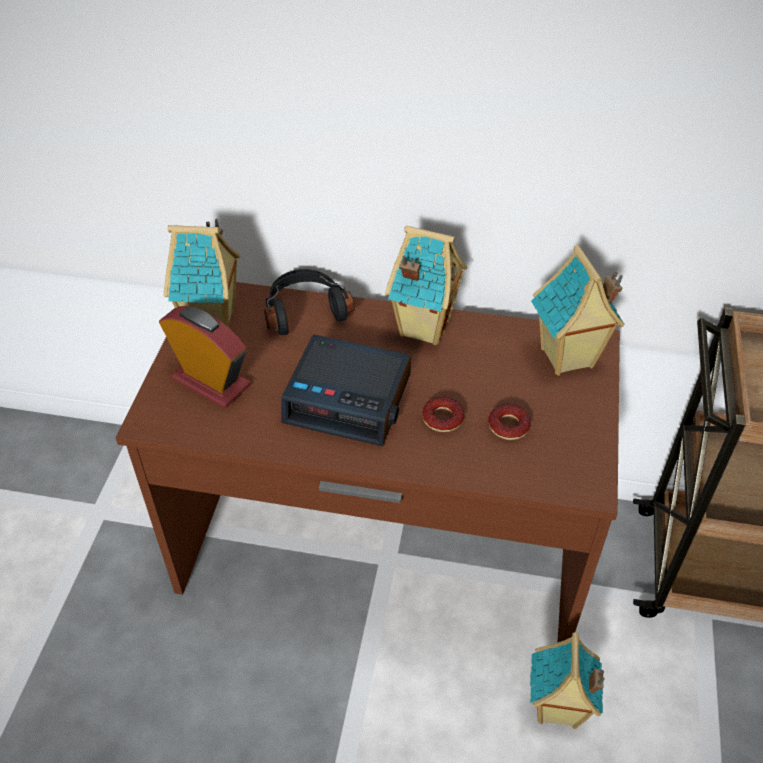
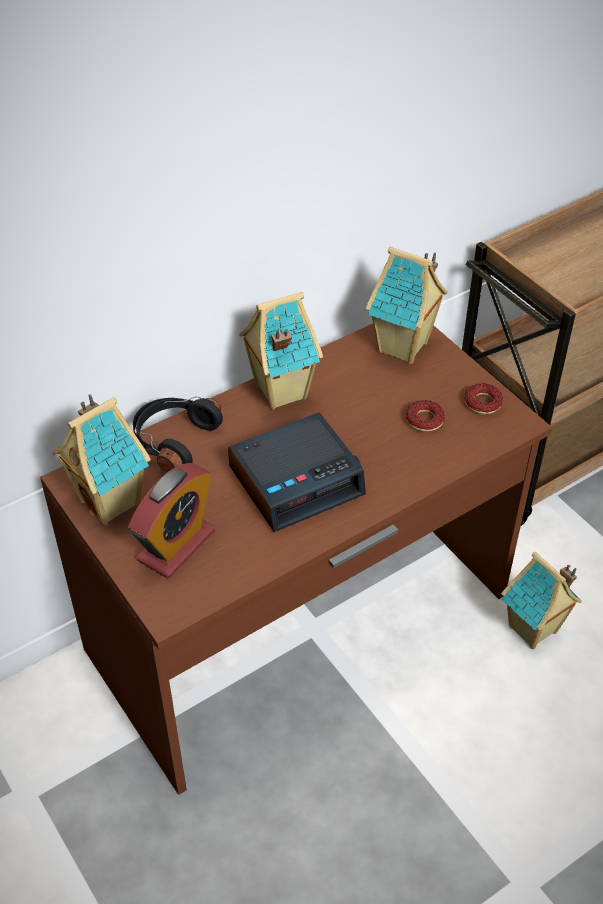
camera: 45 degrees left, 0 degrees up
(211, 382) = (176, 545): alarm clock -> alarm clock turned 135 degrees clockwise
(442, 418) = (377, 446): donut -> donut (482, 403)

